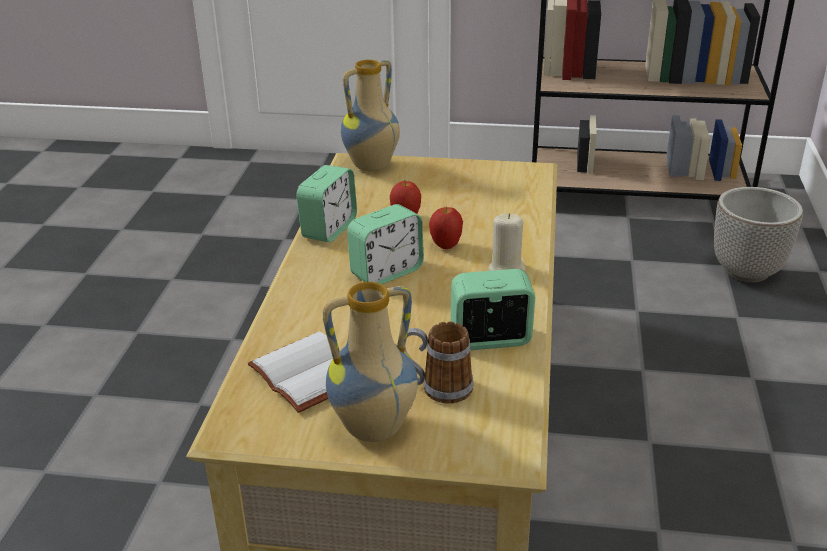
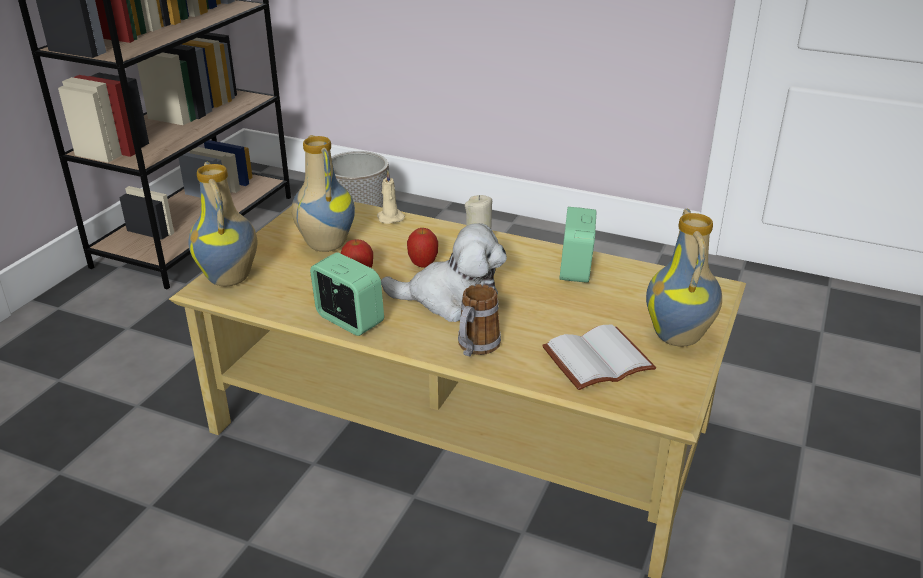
camera: 75 degrees left, 0 degrees up
(386, 272) = (451, 300): alarm clock -> plush toy
(437, 388) = (633, 302): mug -> mug (475, 348)
(452, 191) = (324, 245): none -> vase
(531, 211) = (389, 217): none -> beige candle

